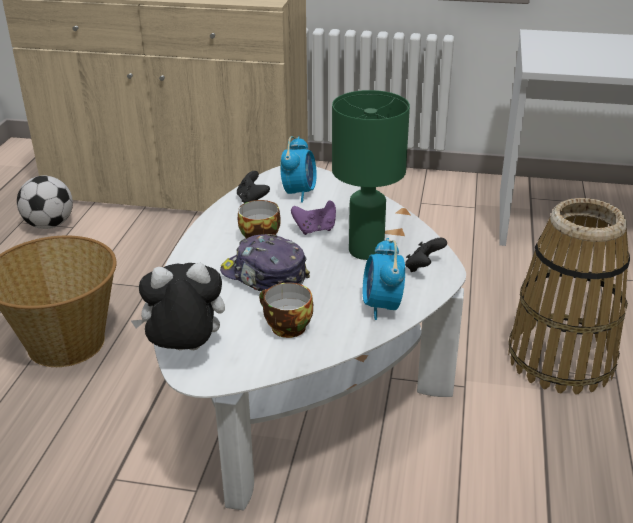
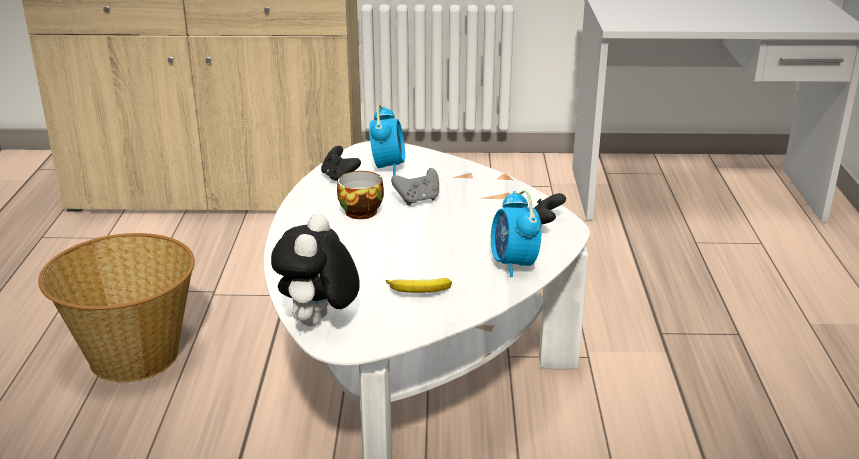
camera: 10 degrees left, 5 degrees down
(49, 225) = (77, 237): football -> none
(185, 351) = (318, 323): plush toy -> plush toy turned 60 degrees counterclockwise
(264, 276) = (378, 247): cap -> none
(285, 327) = (419, 292): cup -> banana
(315, 229) = (418, 200): purple game controller -> grey game controller
(366, 250) = (478, 215): green table lamp -> none
(561, 359) = (679, 322): basket -> none

